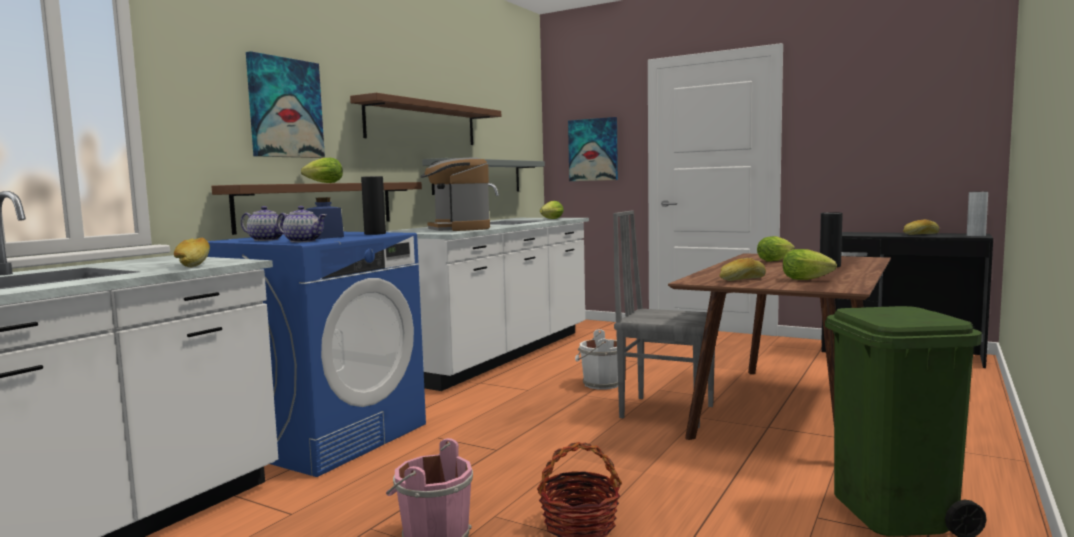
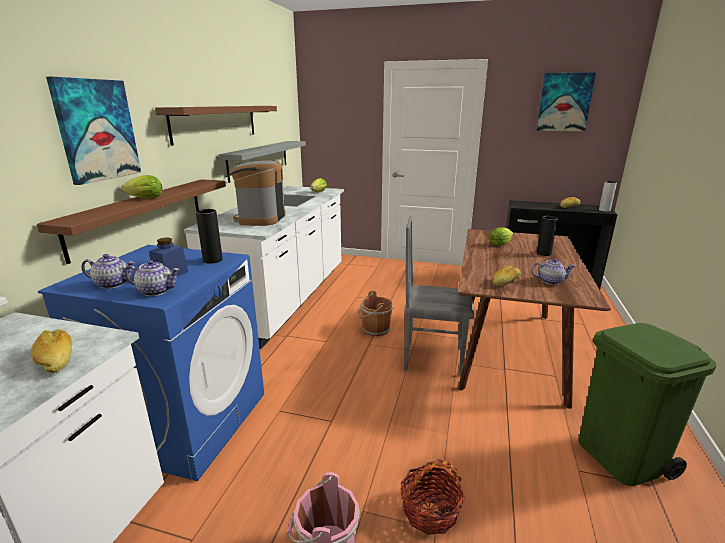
camera: 15 degrees left, 15 degrees up
(458, 228) = (260, 219): coffee machine -> coffee machine turned 45 degrees clockwise
(593, 150) = (340, 131): picture -> picture (564, 102)
(600, 384) = (375, 329): white bucket -> brown bucket
(809, 280) = (550, 281): lettuce -> teapot

